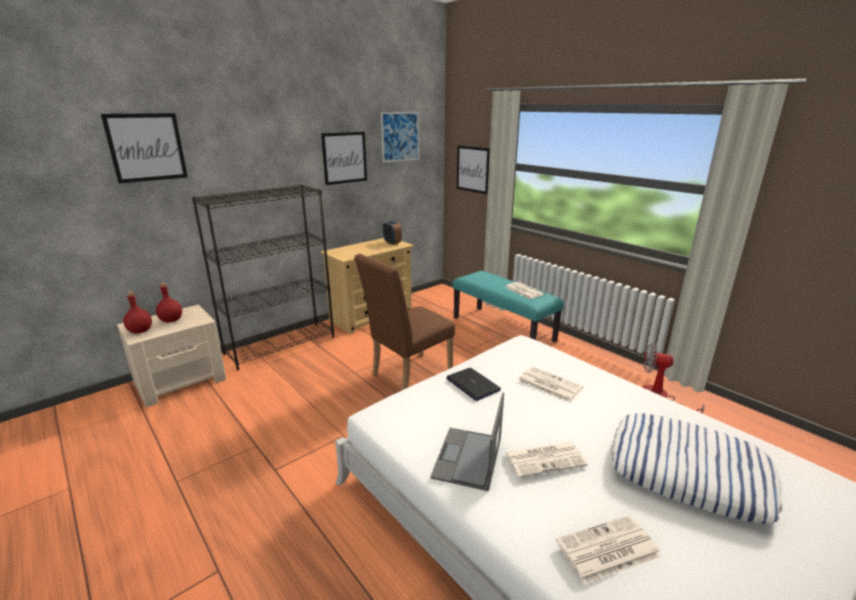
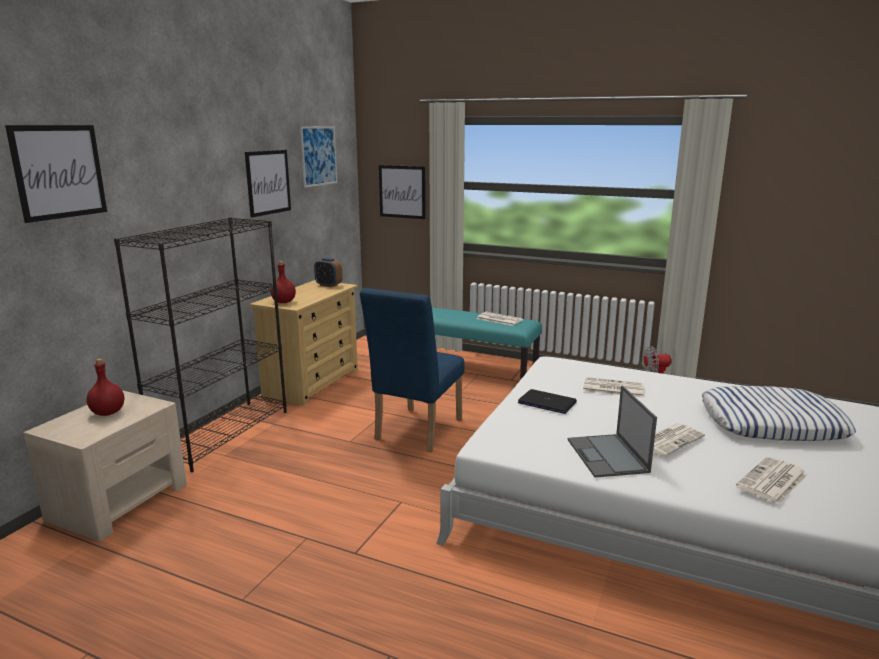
camera: 25 degrees left, 5 degrees down
(141, 331) = (78, 432): red bottle -> red bottle (284, 302)
(407, 376) = (415, 432): brown chair -> blue chair

